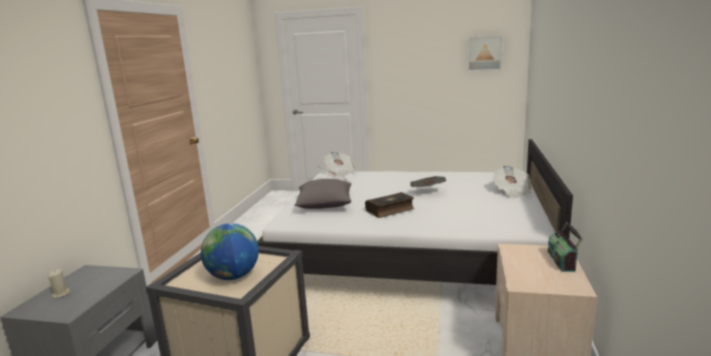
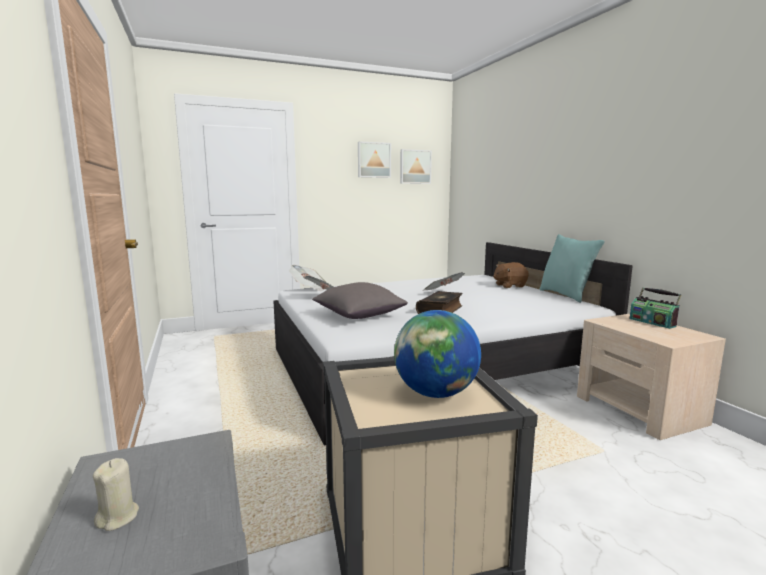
camera: 35 degrees left, 5 degrees down
(439, 50) = (373, 160): none -> picture
(511, 192) = (509, 286): newspaper -> brown plush toy
(544, 212) = (566, 295): none -> turquoise pillow

